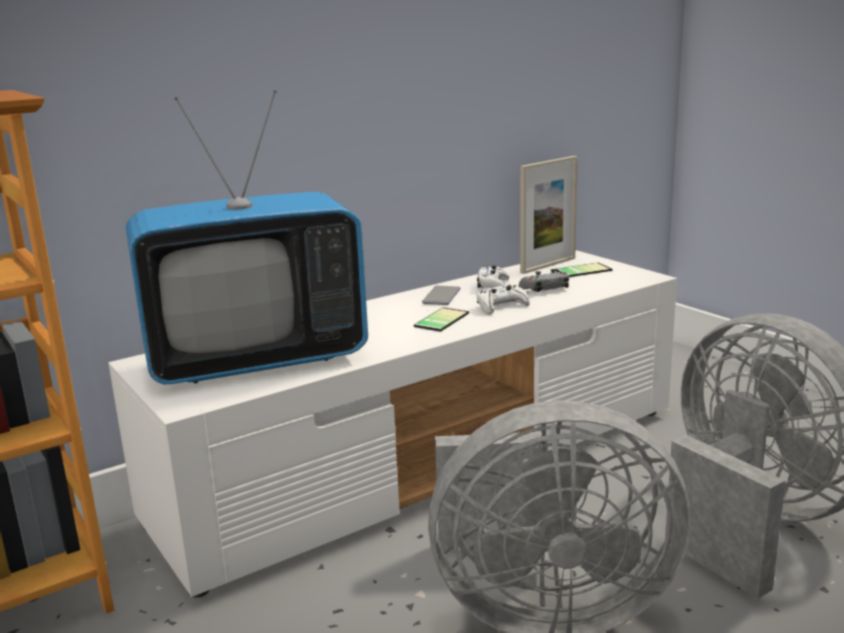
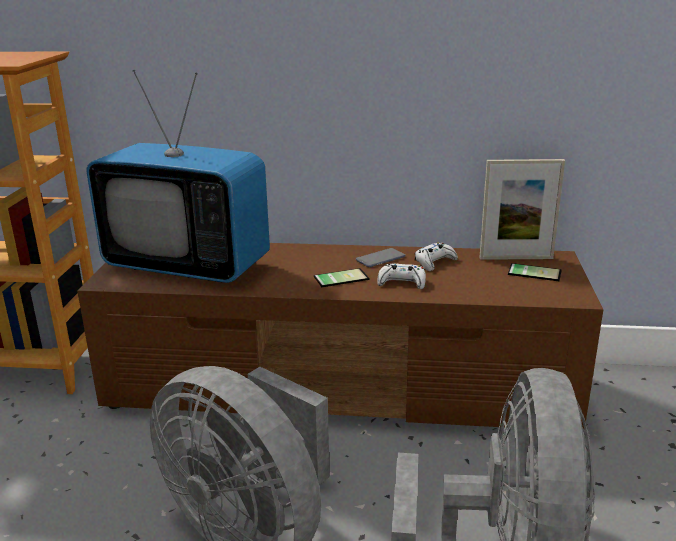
camera: 40 degrees right, 5 degrees up
(429, 463) = (342, 388): white tv stand -> brown tv stand
(545, 288) = (467, 278): grey game controller -> none

